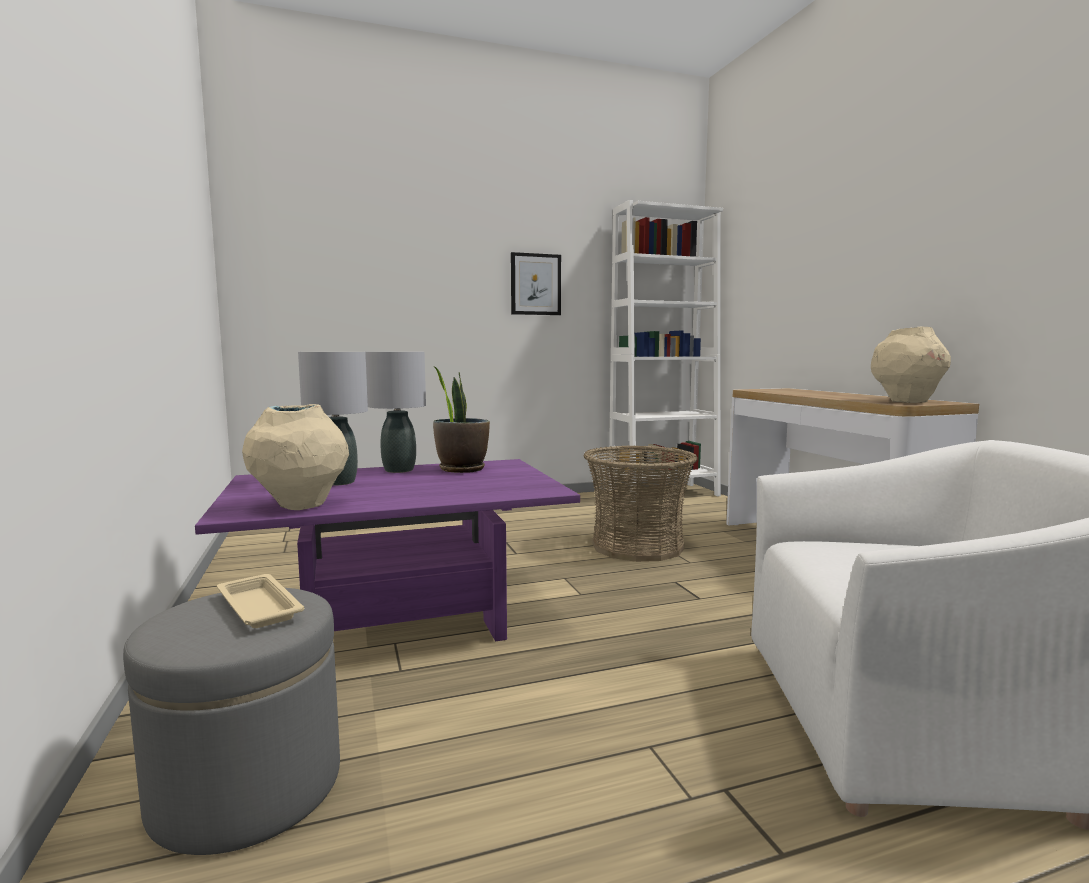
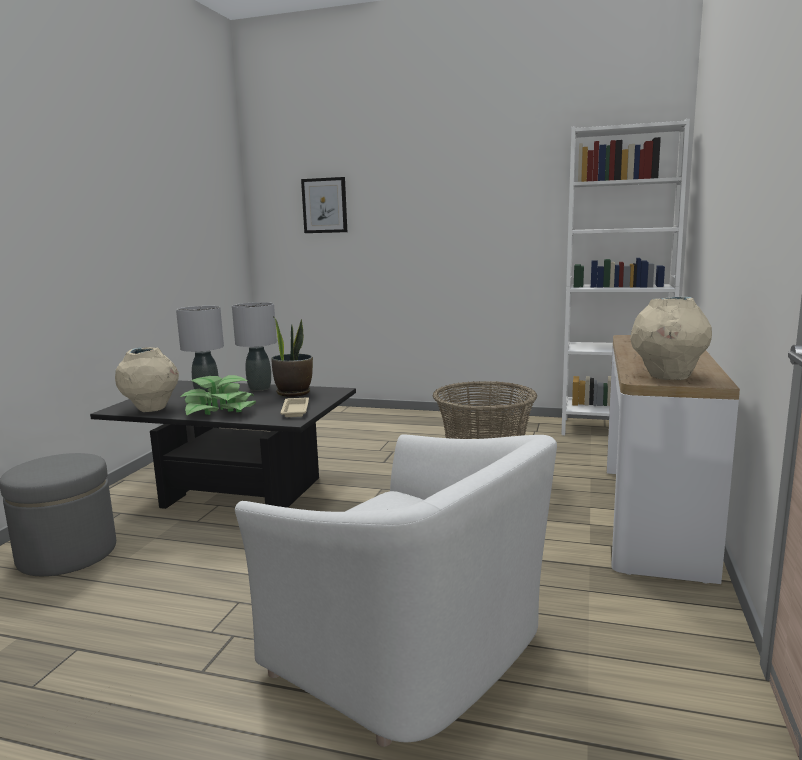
camera: 35 degrees right, 5 degrees up
(258, 606) = (66, 463): beige tray -> beige tray (295, 410)
(400, 623) = (238, 494): purple coffee table -> black coffee table
(416, 493) = (220, 410): none -> potted plant
(535, 284) = (490, 216): picture -> picture (324, 205)

